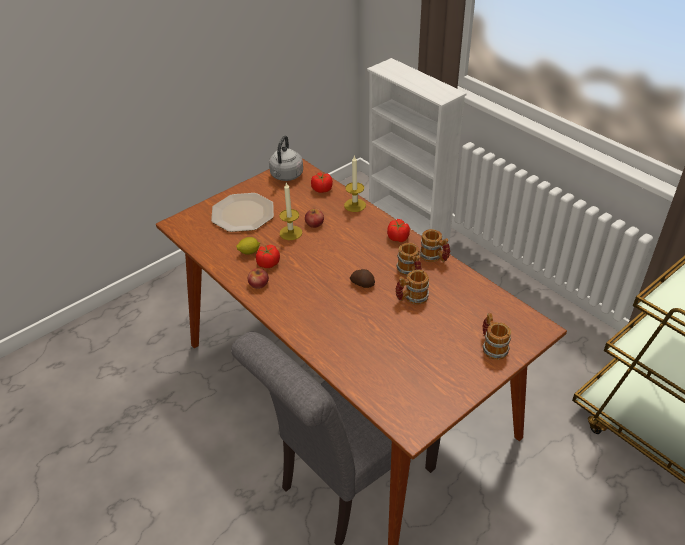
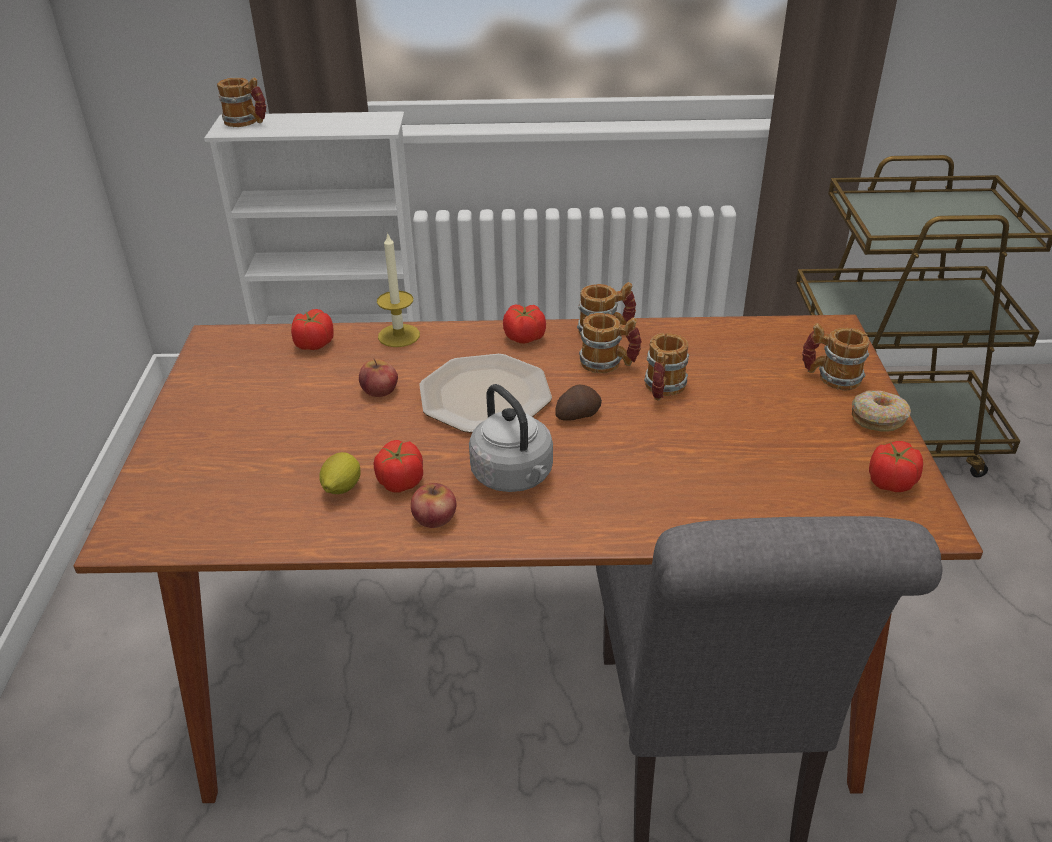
camera: 50 degrees left, 5 degrees down
(243, 213) = (234, 445): plate -> plate (485, 394)
(286, 176) = (223, 359): grey kettle -> grey kettle (514, 477)
(290, 233) = (364, 422): candle -> none
(393, 67) = (247, 122): none -> mug
(429, 403) = (890, 482): none -> tomato
(477, 378) = (878, 418): none -> donut

